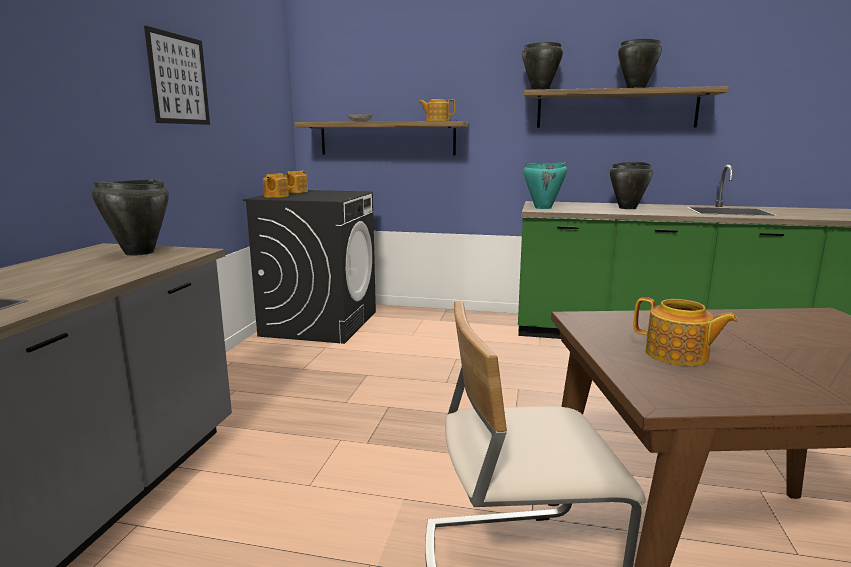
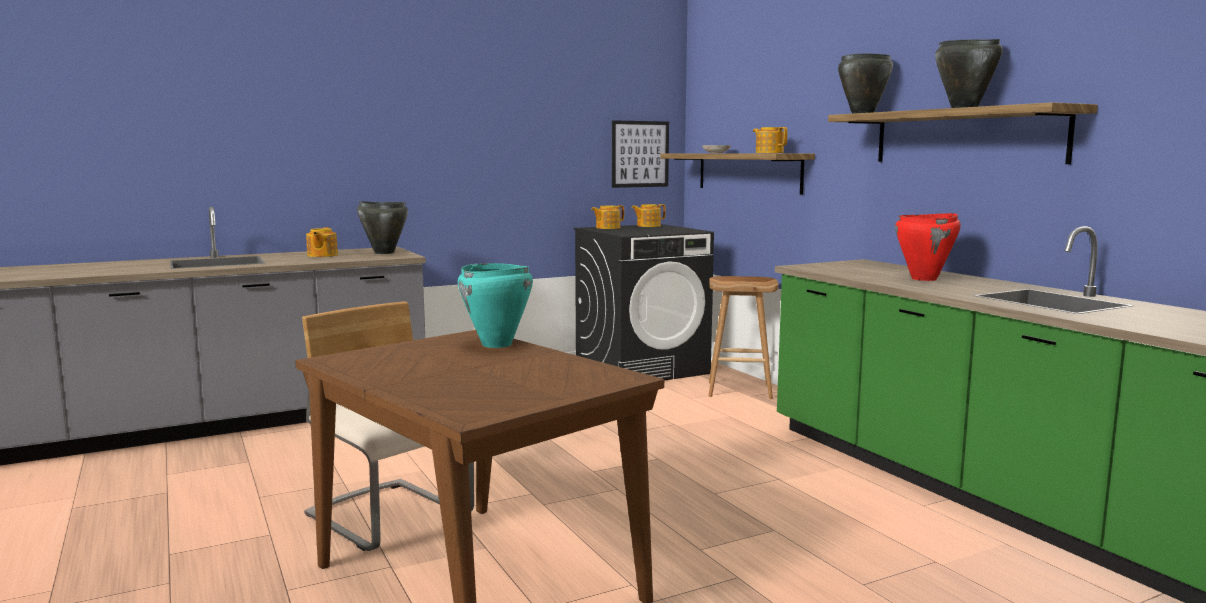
camera: 50 degrees right, 5 degrees down
(179, 79) = (503, 122): picture -> picture (640, 154)
(424, 318) = (740, 390): none -> brown stool
(543, 208) = (823, 266): turquoise cooking pot -> turquoise cooking pot (496, 344)
(628, 208) = (924, 279): black cooking pot -> red cooking pot
(678, 355) = (419, 356): teapot -> teapot (322, 255)

